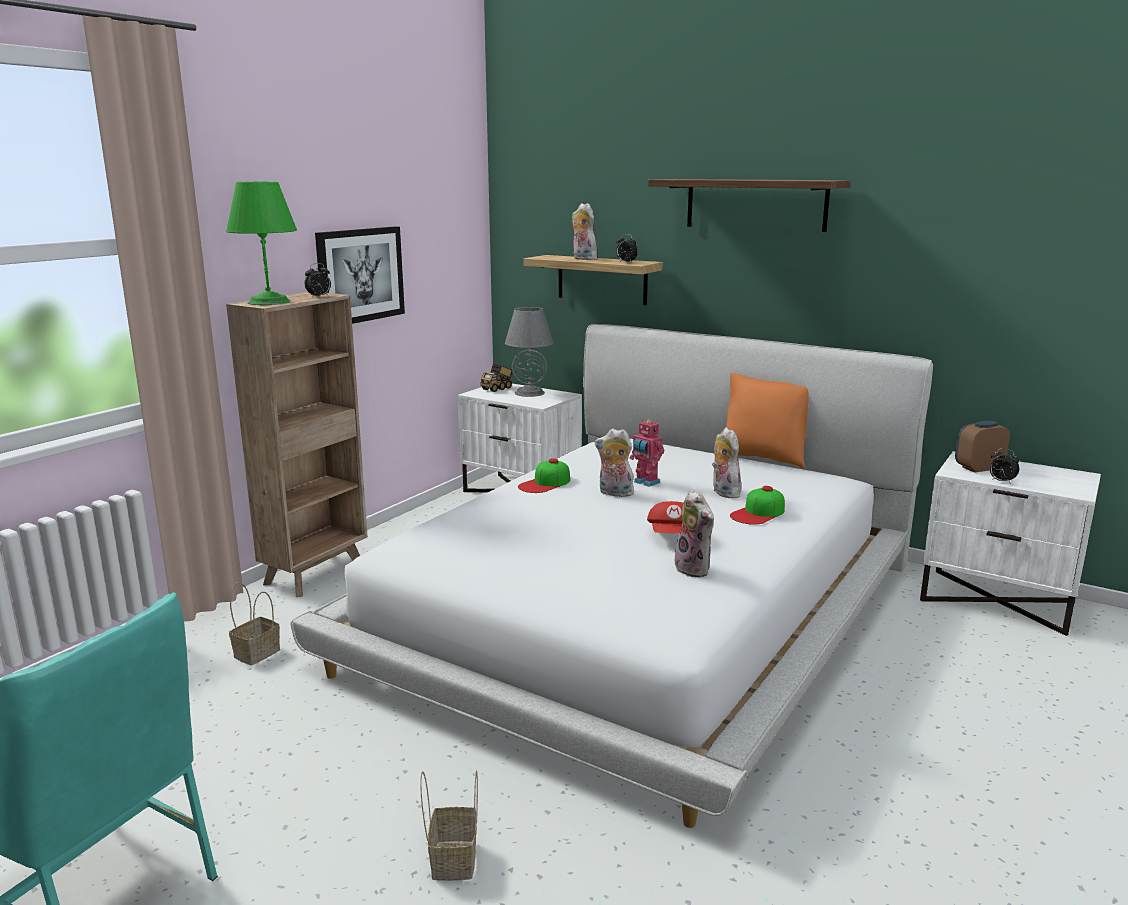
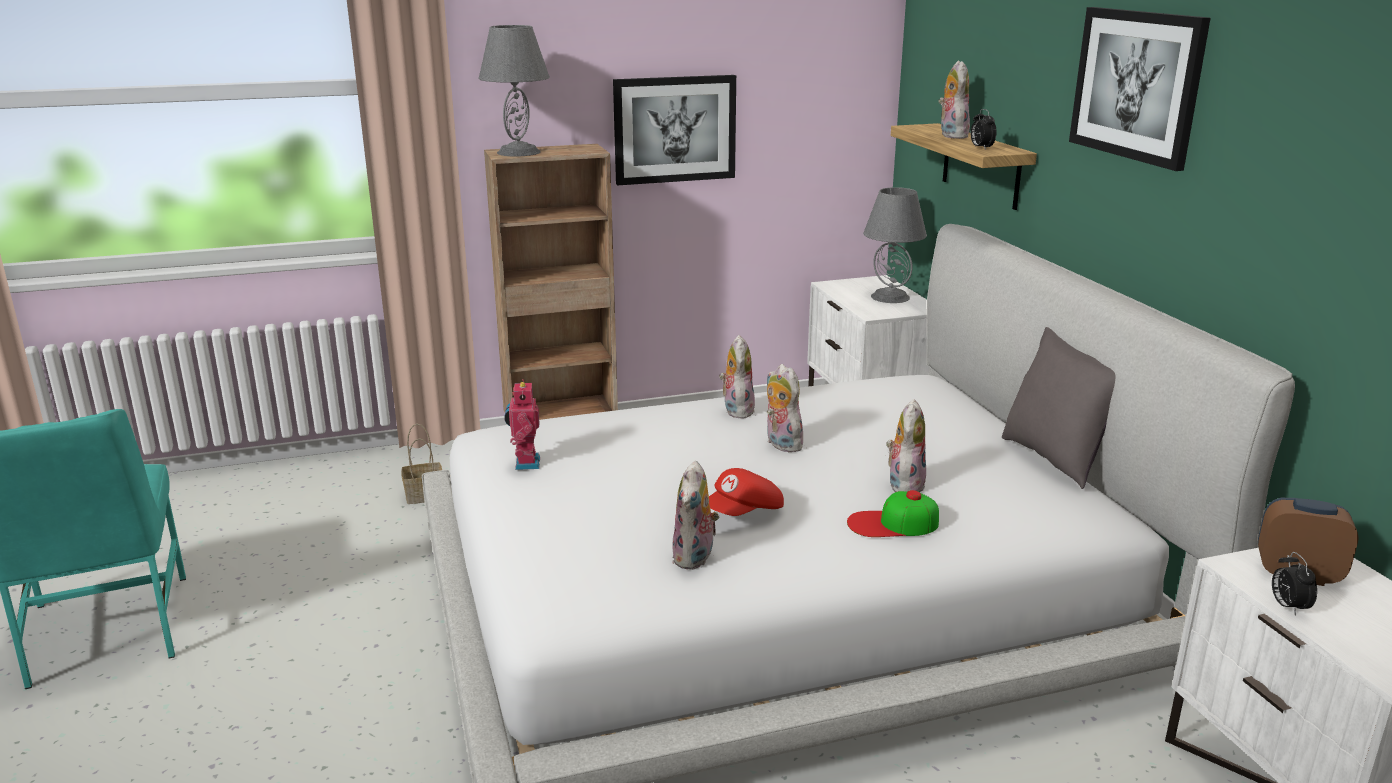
camera: 40 degrees right, 5 degrees up
(268, 302) = (518, 152): green table lamp -> grey table lamp
(319, 297) = (575, 152): alarm clock -> none
(453, 859) = (303, 733): basket -> none
(497, 389) = (865, 284): toy truck -> none
(545, 483) = (736, 410): cap -> plush toy
(645, 482) = (839, 442): toy robot -> toy robot (525, 463)
(755, 204) = (1137, 85): shelf -> picture
(763, 459) = (1056, 459): orange pillow -> grey pillow

